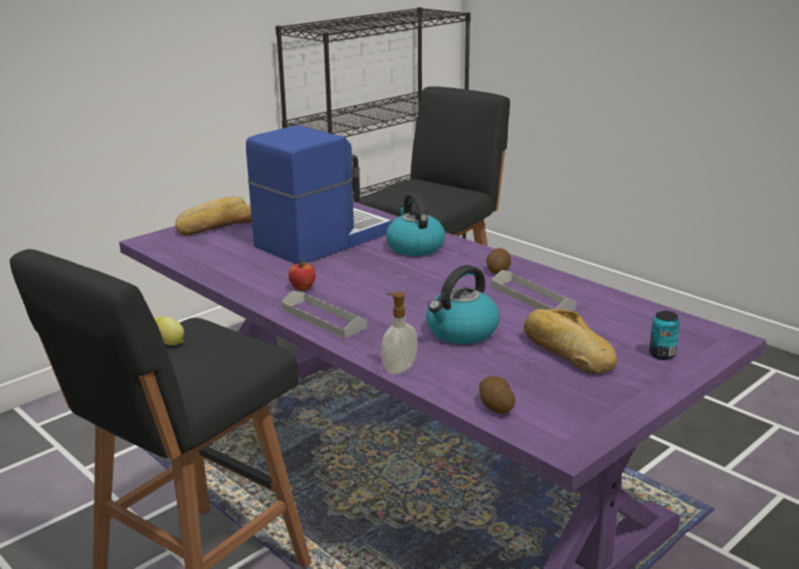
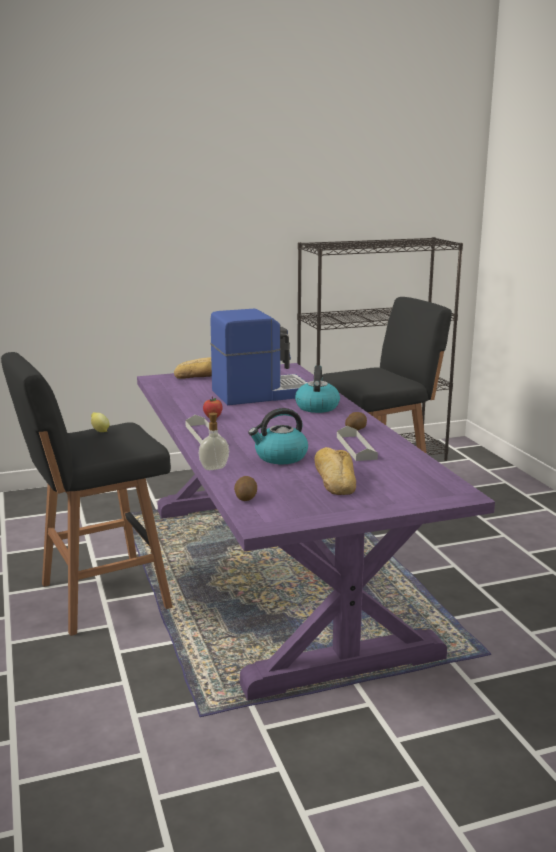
camera: 25 degrees right, 5 degrees down
(662, 354) = (399, 494): can -> none

